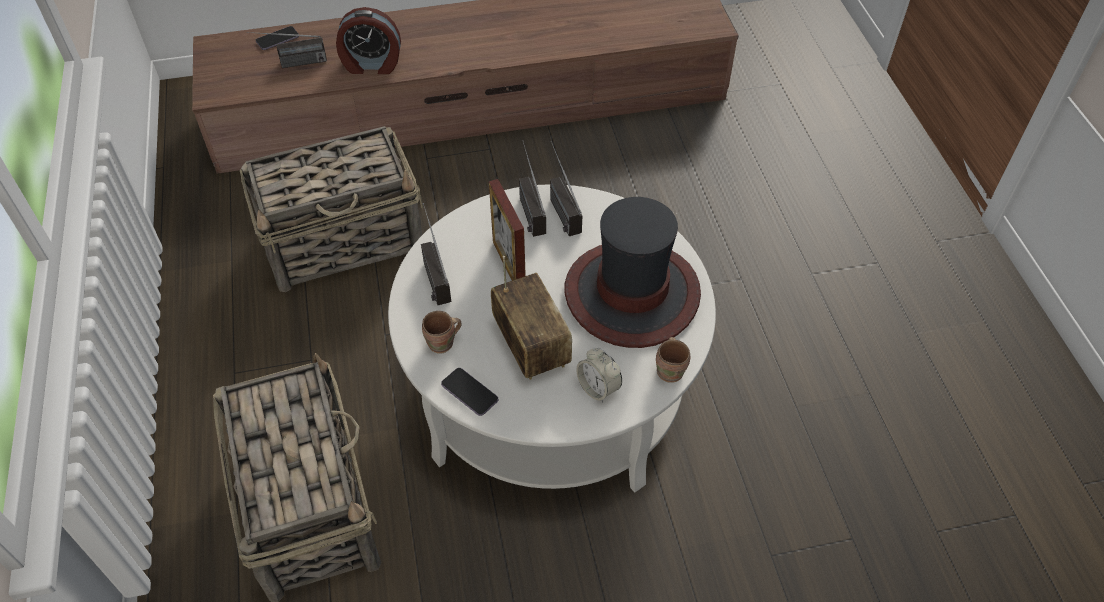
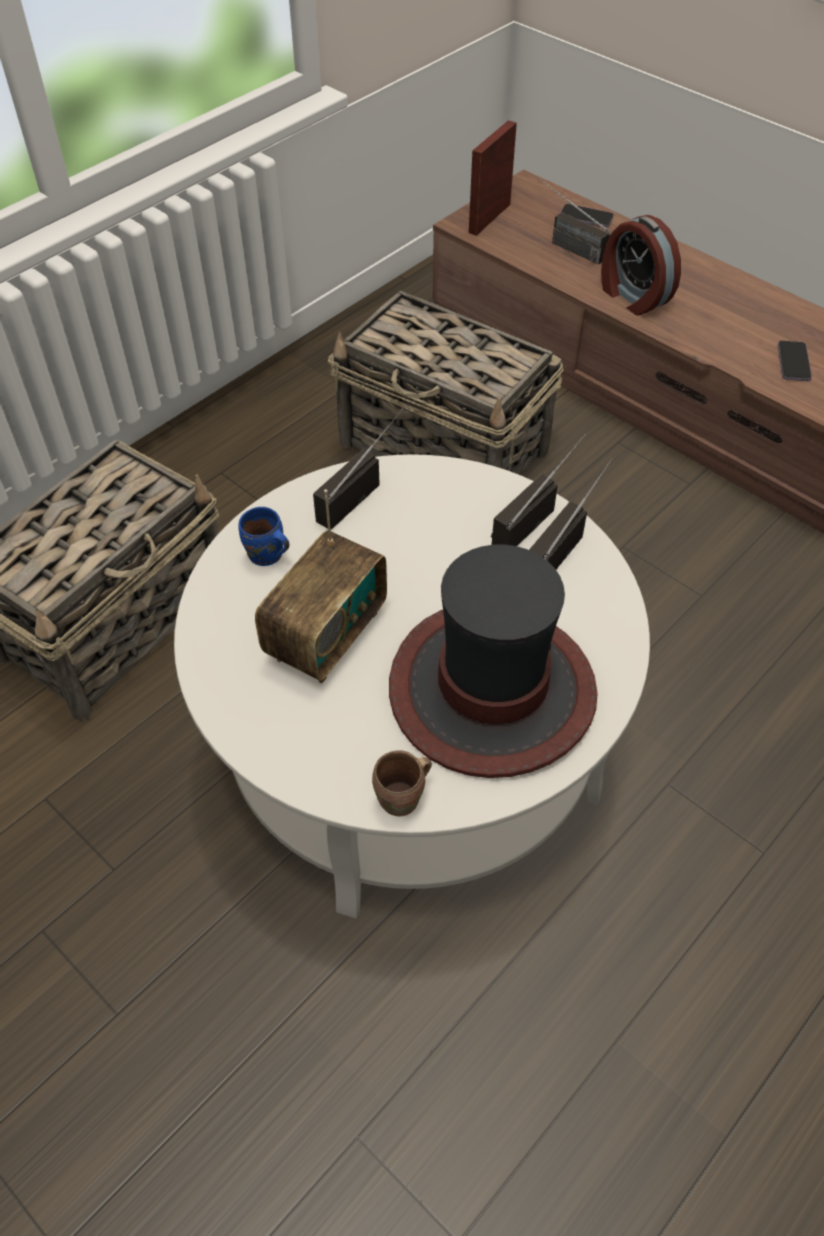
camera: 55 degrees right, 0 degrees up
(443, 344) = (266, 557): brown mug -> blue mug
(469, 392) = (217, 617): phone -> phone (793, 362)
(509, 264) = (429, 549): picture frame -> picture frame (489, 218)
(598, 388) = (315, 735): alarm clock -> none

